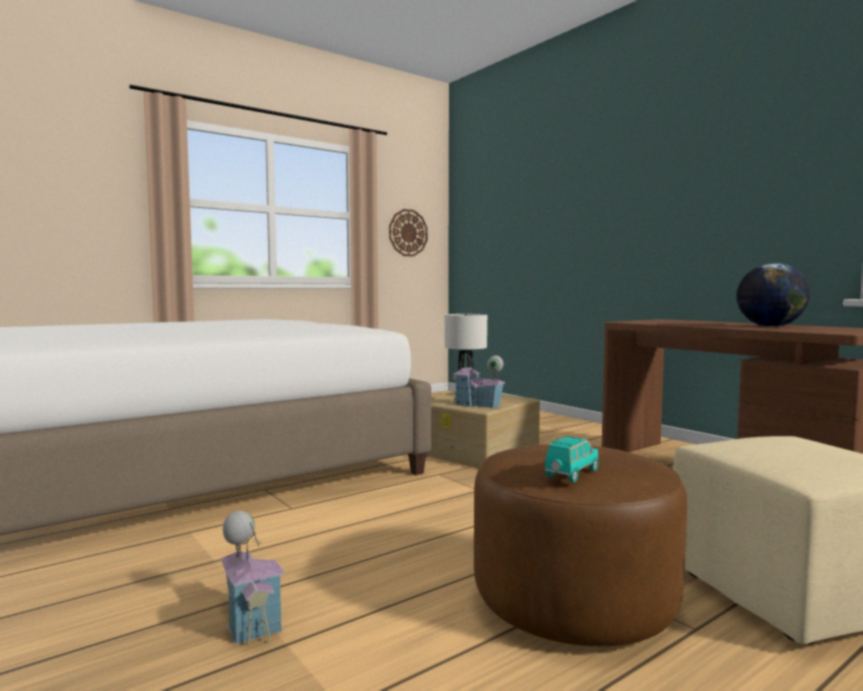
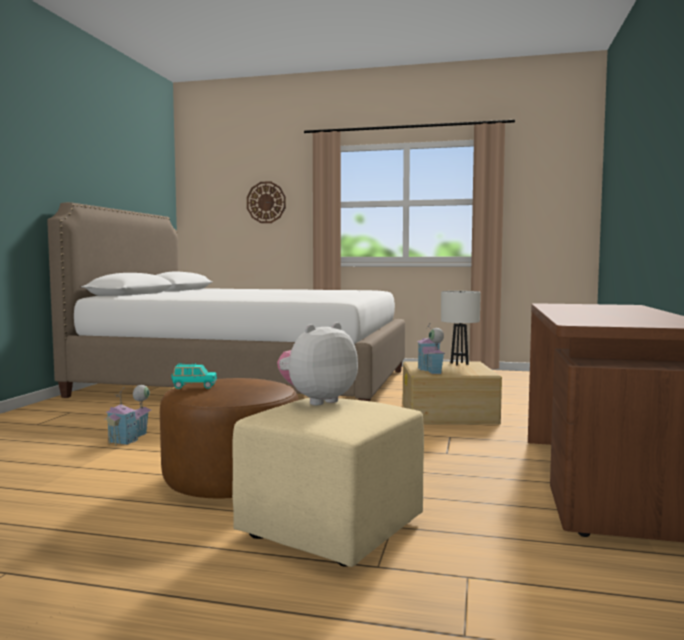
camera: 50 degrees right, 0 degrees up
(408, 233) = (545, 212): wall clock -> wall clock (266, 202)
(749, 448) = (317, 400): none -> plush toy
(770, 327) = (610, 315): globe -> none

